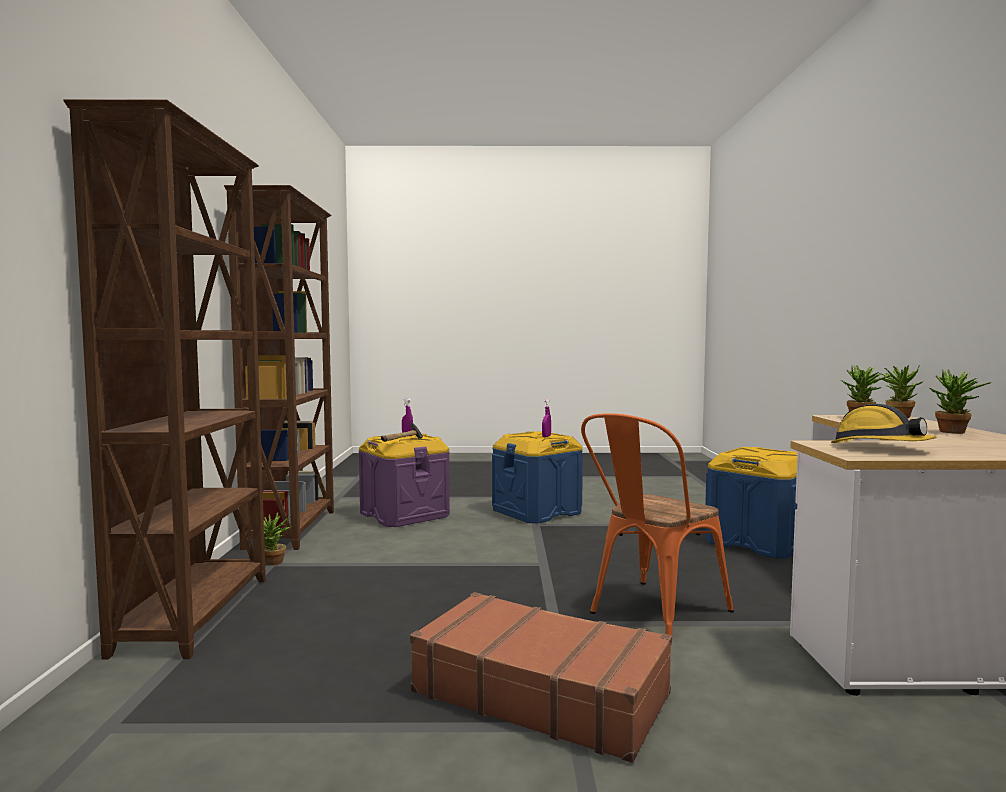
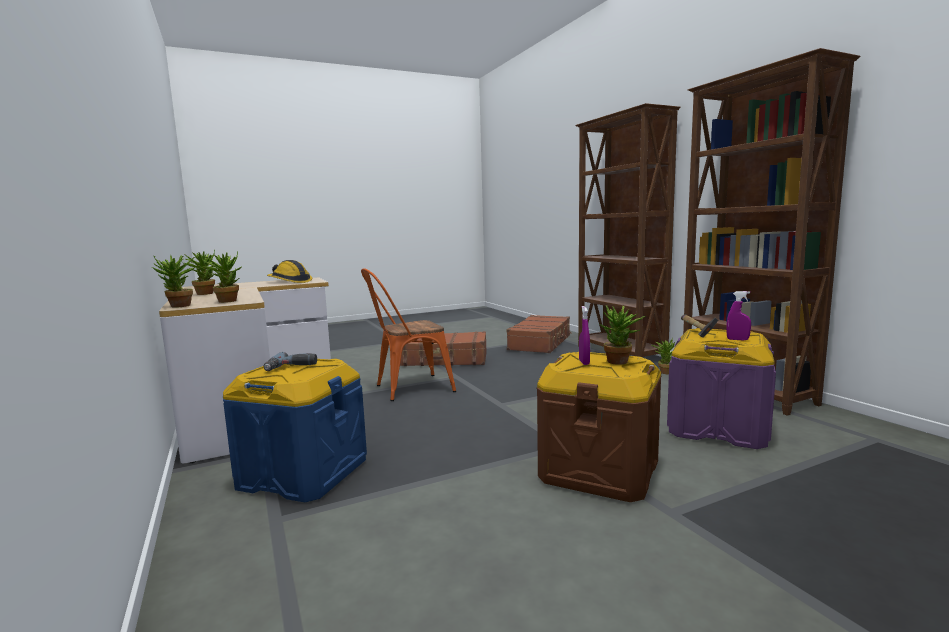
camera: 155 degrees right, 5 degrees up
(212, 706) = (540, 343): none -> brown suitcase
(526, 434) = (621, 363): none -> potted plant
(537, 512) = (599, 470): blue storage box -> brown storage box
(651, 614) = (408, 389): orange chair -> orange chair turned 135 degrees counterclockwise
(764, 454) = (291, 367): none -> power drill

